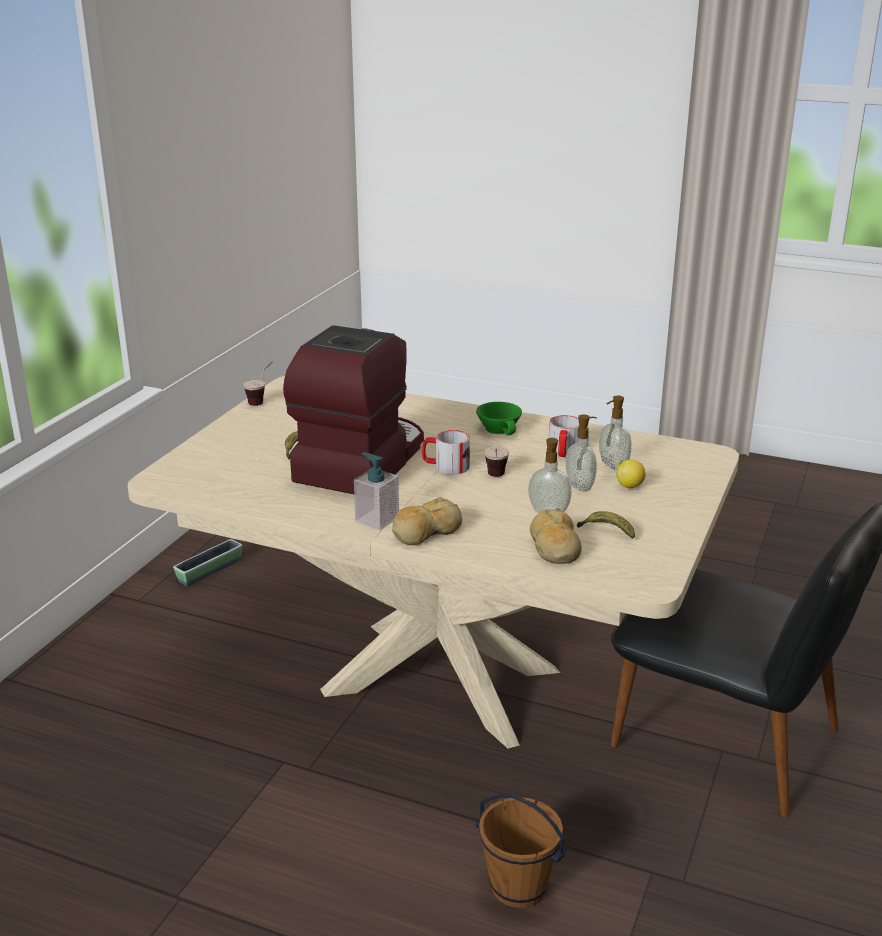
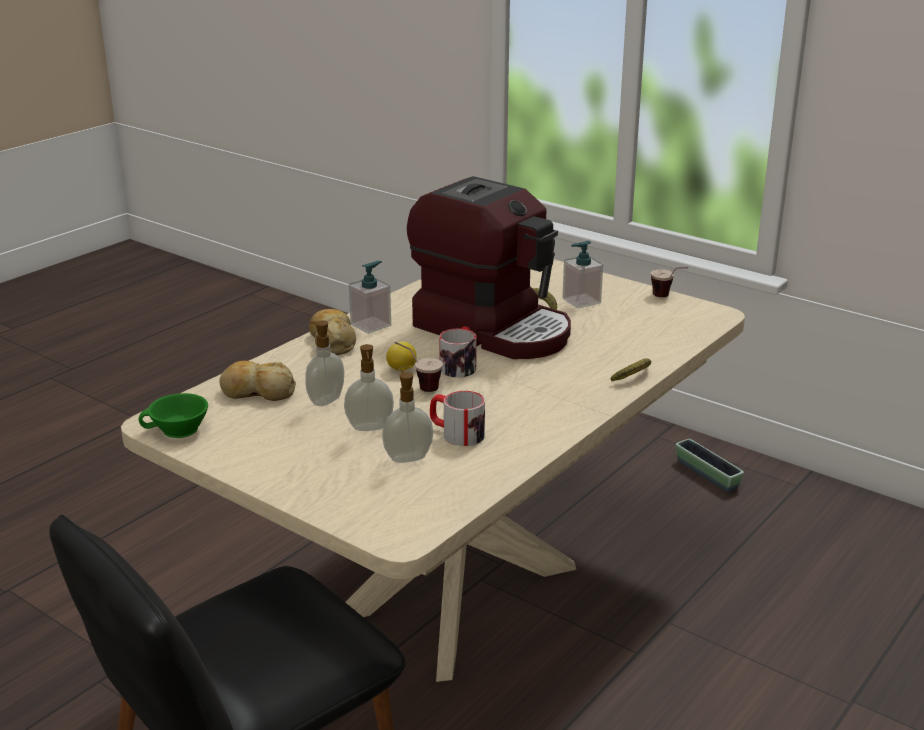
camera: 105 degrees right, 0 degrees up
(280, 432) = (581, 301): none -> soap dispenser
(501, 429) = (544, 408): green cup -> green cup (178, 430)
(517, 888) = (166, 585): brown bucket -> none
(607, 531) = (265, 422): banana -> banana (634, 376)
(630, 486) = (350, 457): lemon -> lemon (401, 370)

